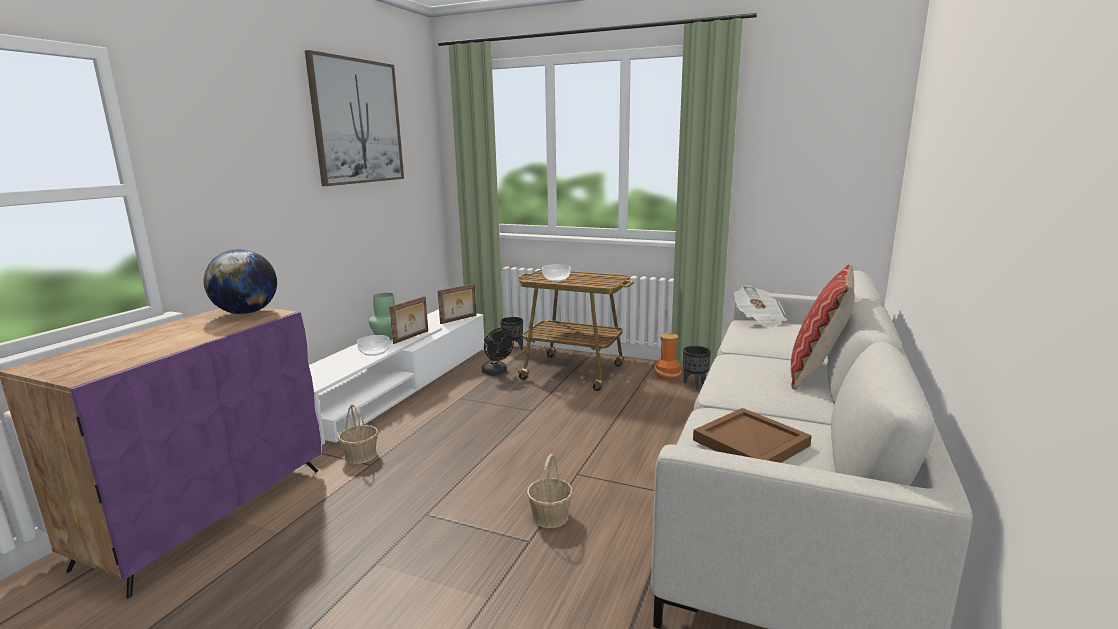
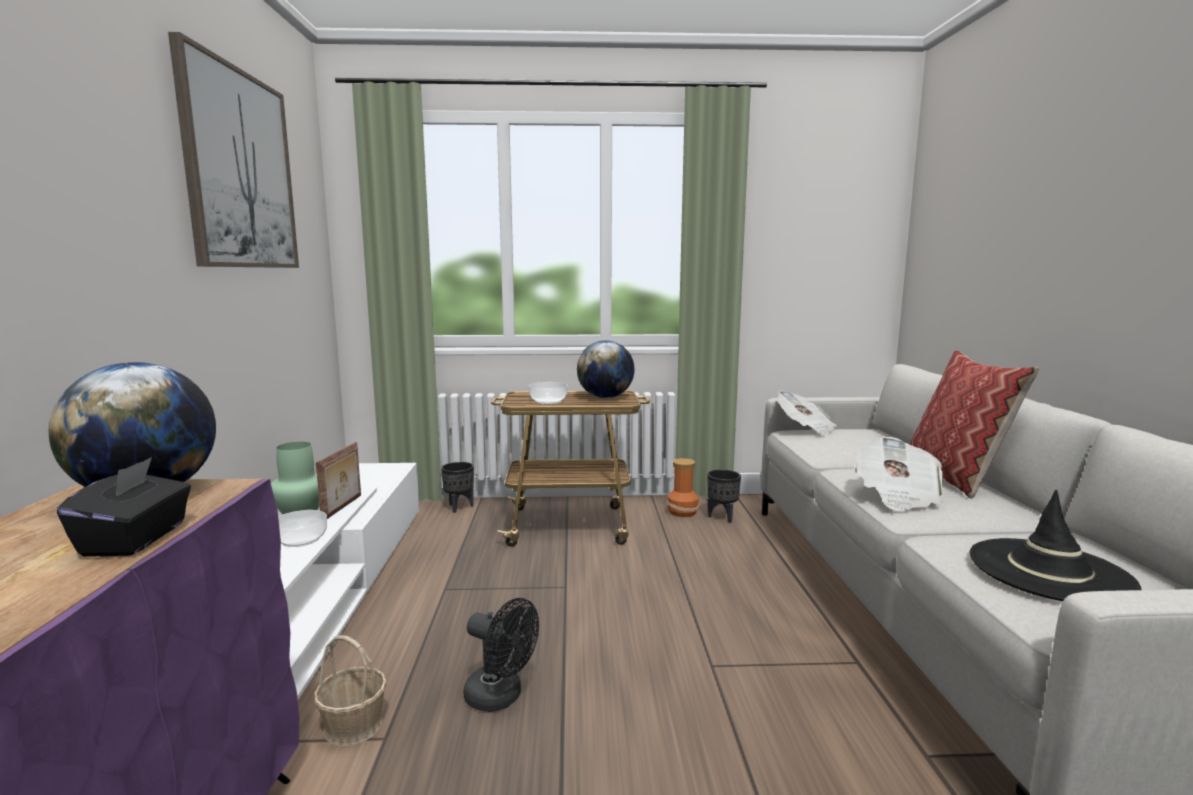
camera: 25 degrees left, 5 degrees down
(220, 332) = (136, 539): none -> black tissue box
(459, 319) = (389, 474): picture frame -> none
(496, 372) = (465, 542): black fan -> black fan (501, 697)
(550, 516) = (744, 743): basket -> none
(601, 279) = (605, 397): none -> globe
(736, 379) = (897, 496): none -> newspaper
(748, 442) = (1049, 571): brown tray -> black hat

